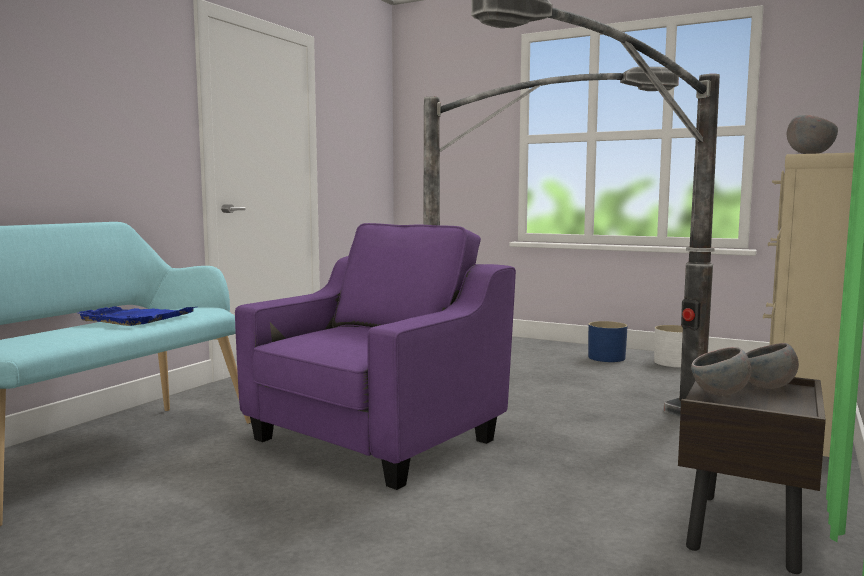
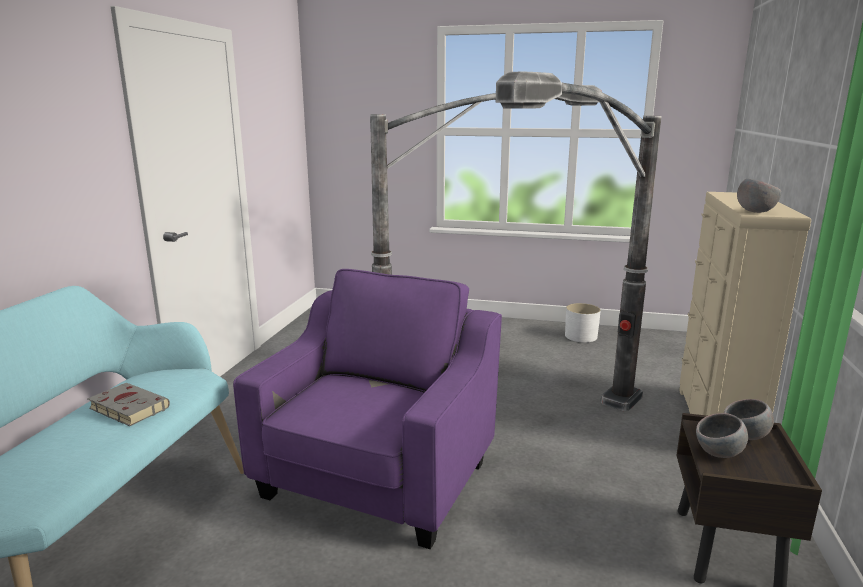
camera: 15 degrees left, 10 degrees up
(136, 318) = (127, 408): blue tray -> grey book
(606, 358) = (525, 335): blue planter -> none

